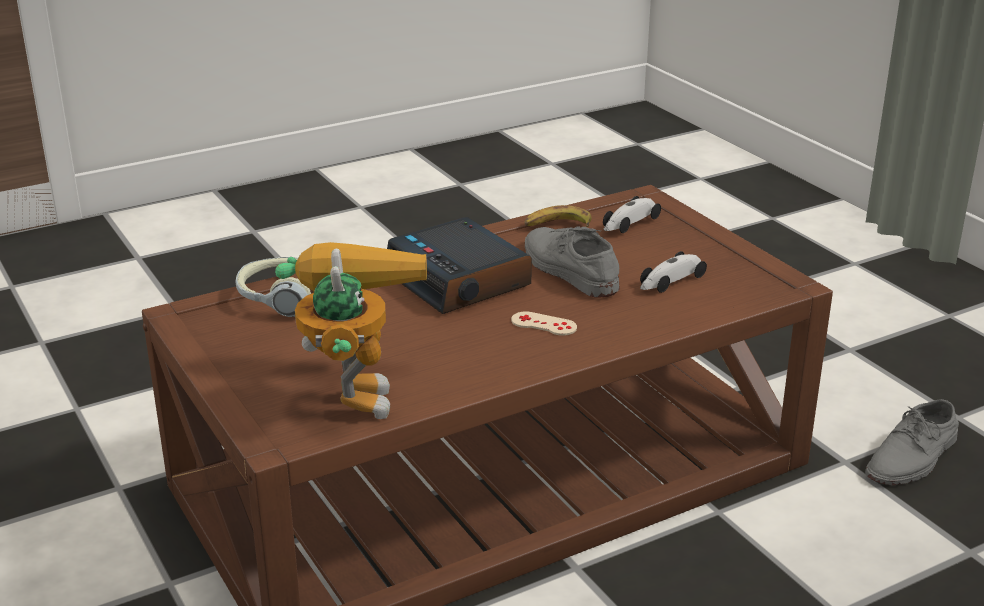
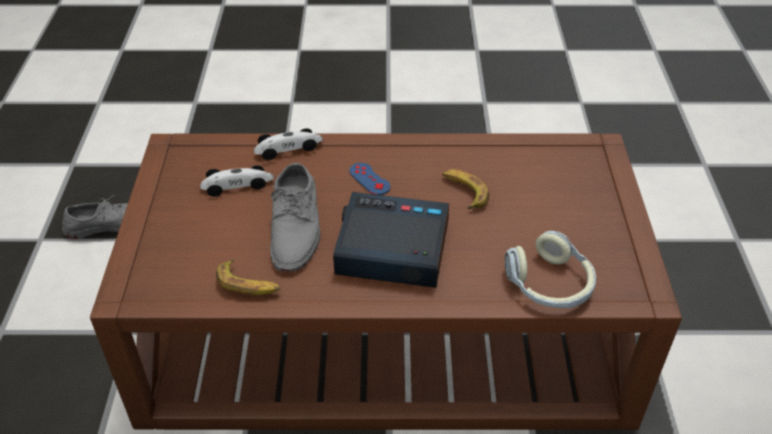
camera: 150 degrees left, 15 degrees up
(353, 388) = (537, 168): toy robot -> none
(426, 343) = (464, 192): none -> banana
(459, 280) = (391, 249): alarm clock -> alarm clock turned 75 degrees counterclockwise
(543, 324) = (369, 179): beige game controller -> blue game controller
(629, 222) = (185, 262): toy car -> toy car (289, 148)

